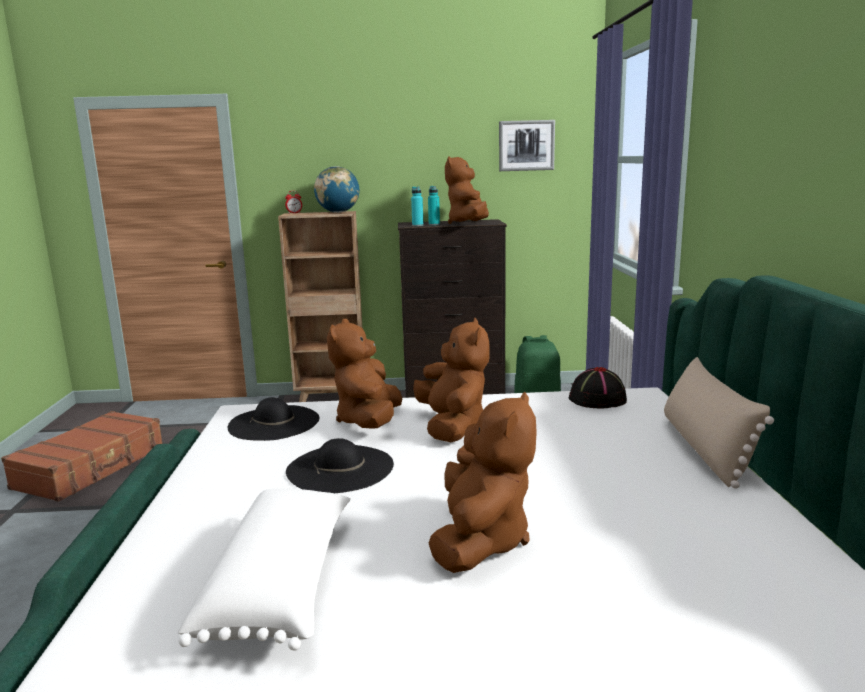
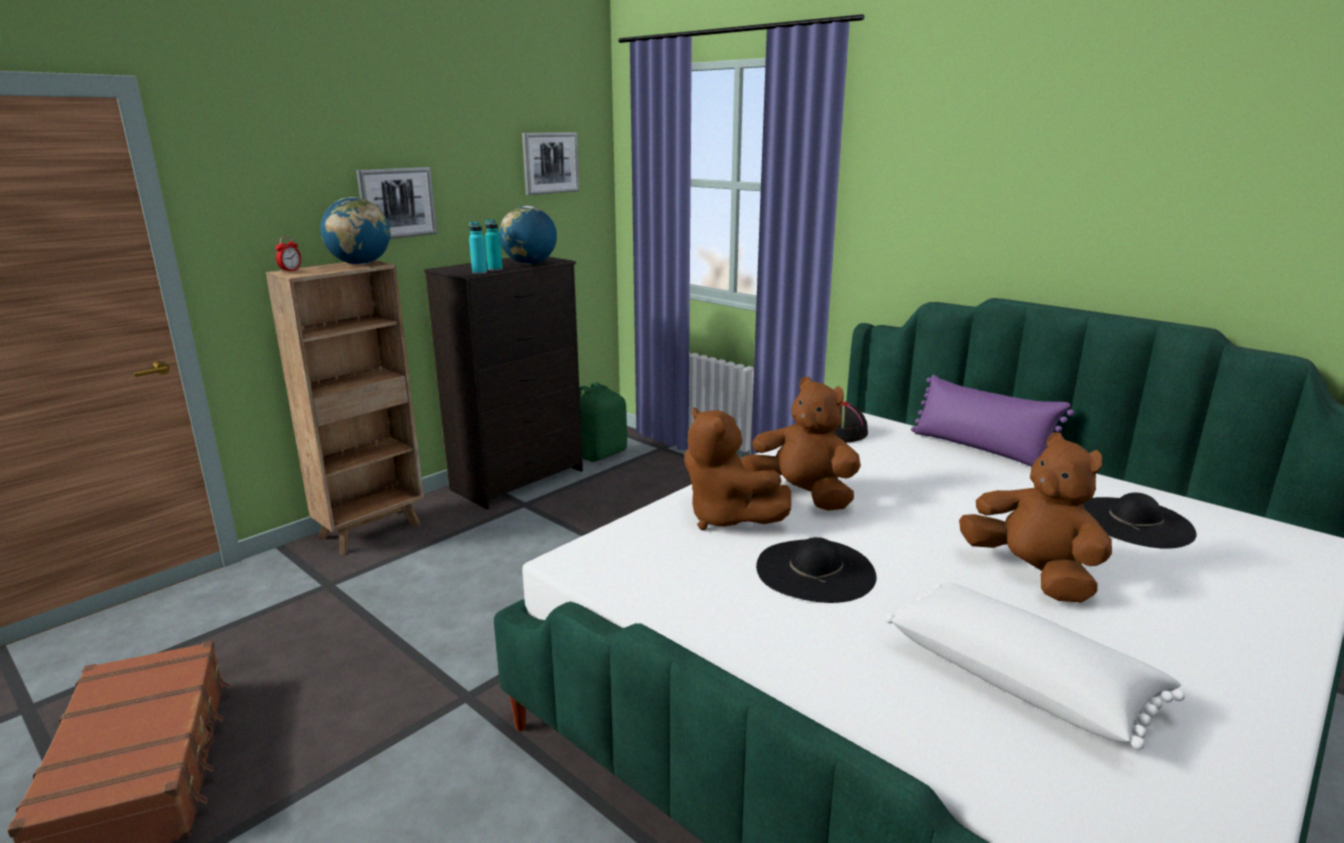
camera: 45 degrees left, 5 degrees up
(274, 423) = (642, 557): black hat -> black hat (1134, 522)
(384, 173) = (397, 203): none -> picture
(468, 223) = (529, 264): brown plush toy -> globe
(705, 449) = (981, 450): beige pillow -> purple pillow

